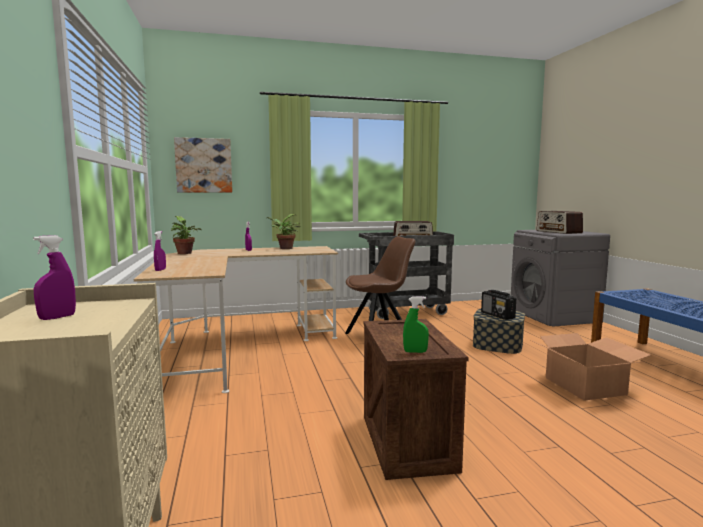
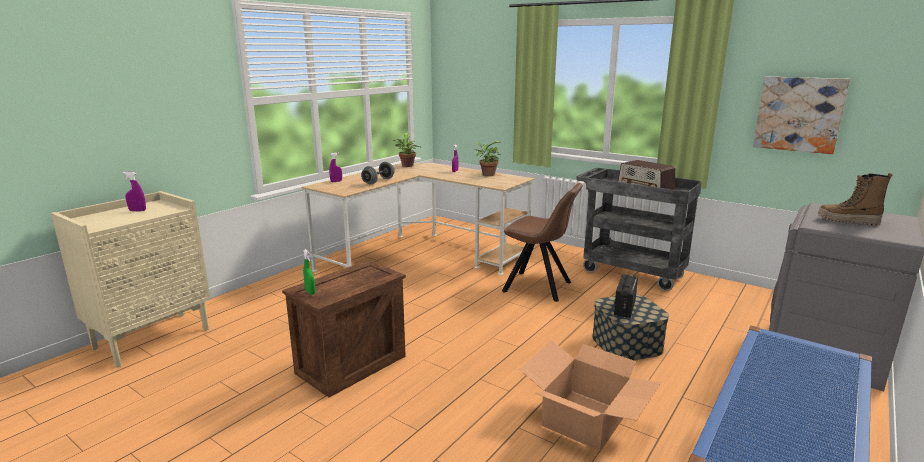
camera: 50 degrees right, 10 degrees up
(204, 165) = (467, 81): picture -> picture (799, 114)
(209, 263) = (378, 181): none -> grey dumbbell
(558, 232) = (847, 221): radio -> boot

